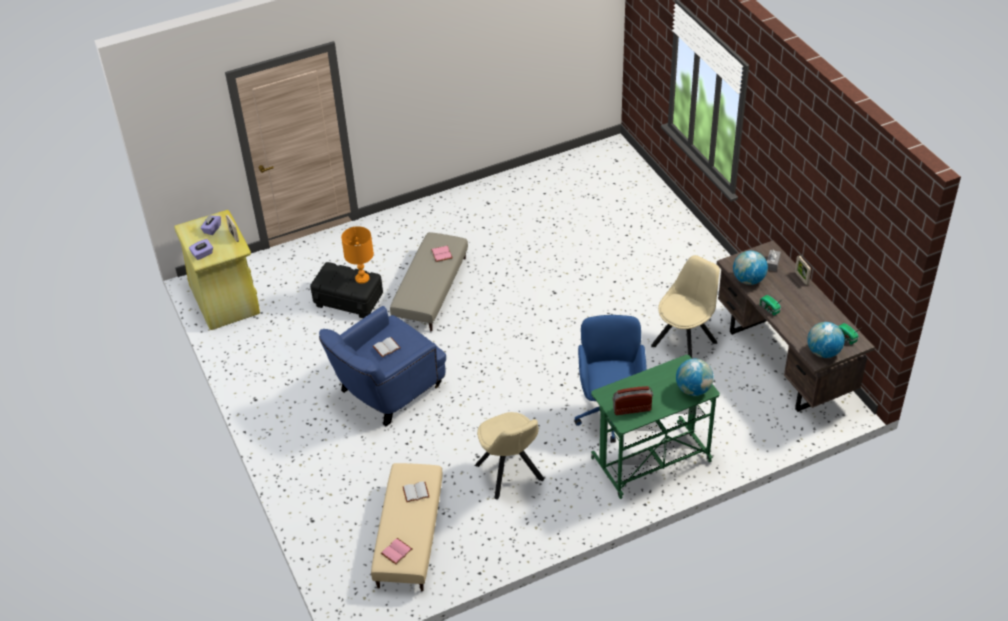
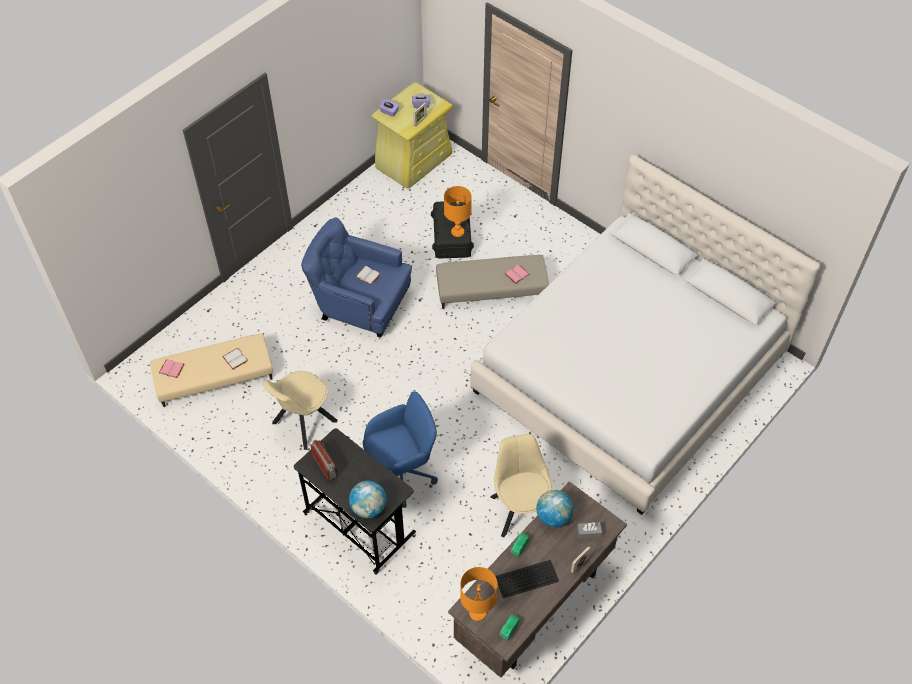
camera: 65 degrees right, 10 degrees up
(578, 231) = (630, 372): none -> white bed
(651, 460) = (359, 525): green desk -> black desk
(685, 343) = (520, 509): beige chair -> beige chair turned 120 degrees counterclockwise
(802, 312) = (527, 578): none -> keyboard
(823, 352) = (477, 612): globe -> orange table lamp

